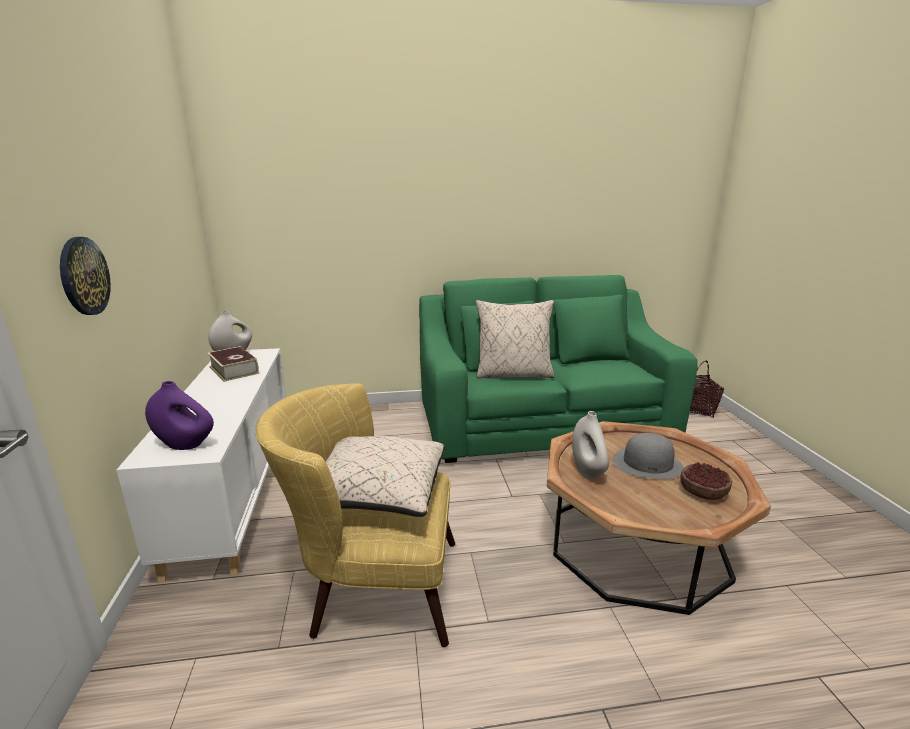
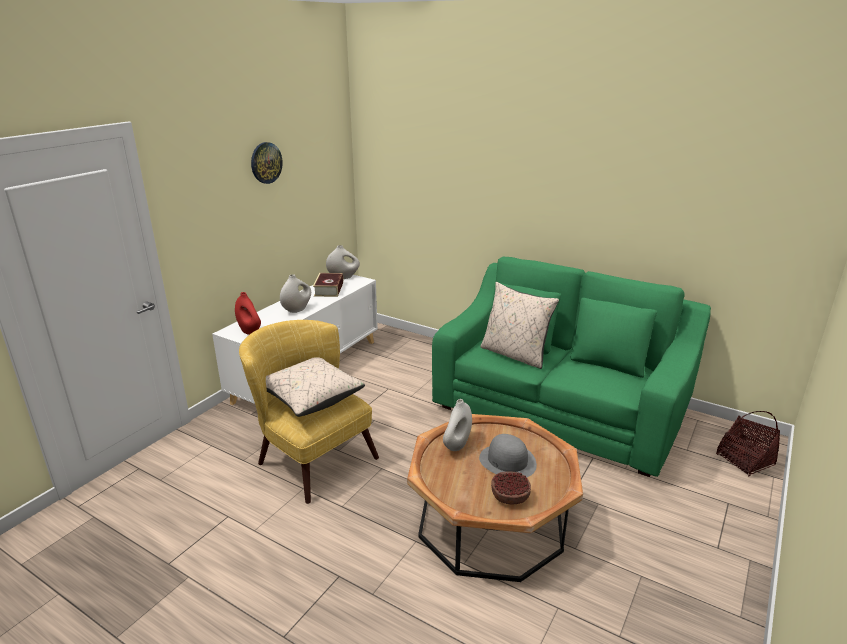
camera: 40 degrees right, 5 degrees up
(83, 276) = (215, 225): wall clock -> wall clock (266, 162)
(185, 445) = (249, 331): purple vase -> red vase
(222, 400) = (297, 309): none -> white vase

